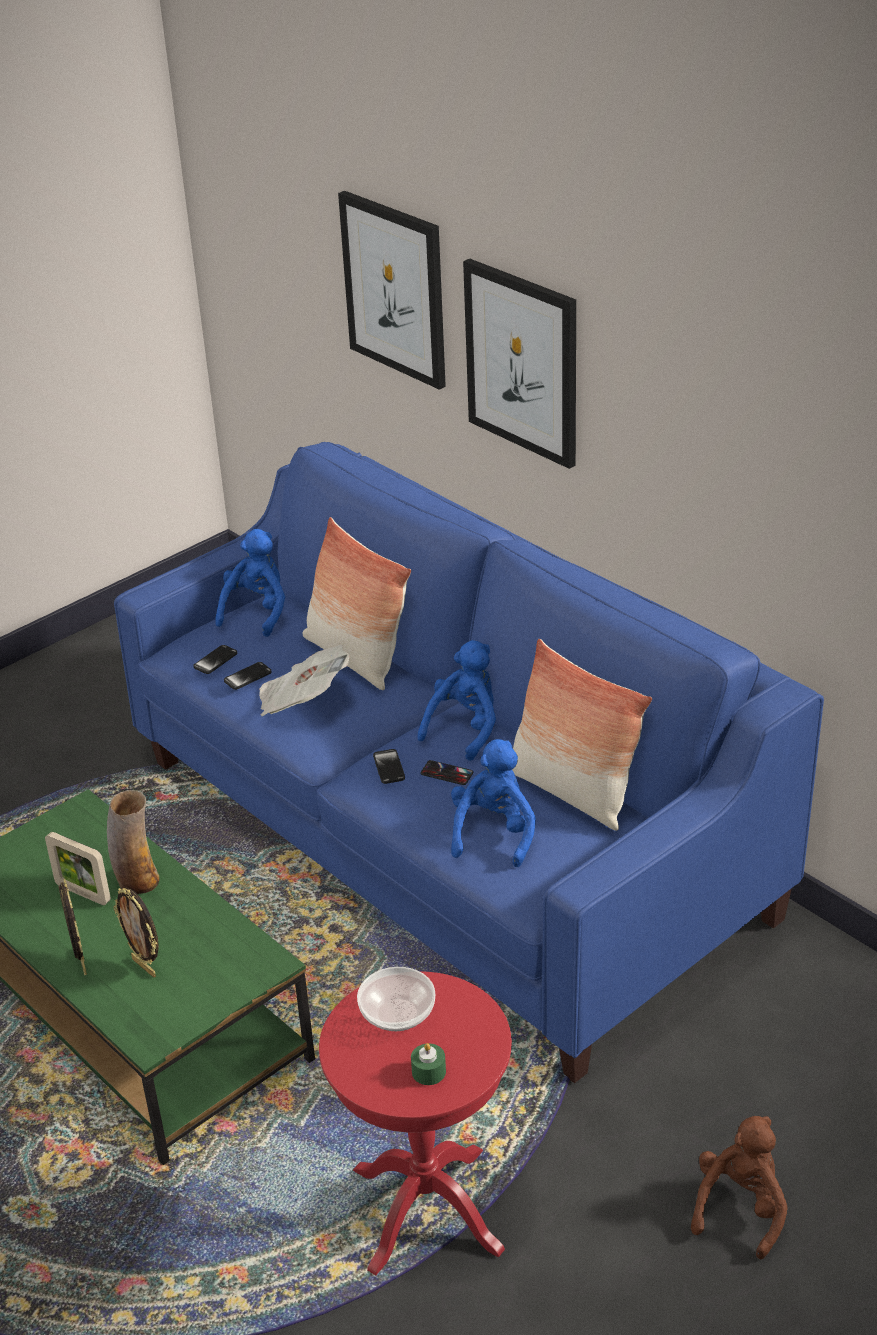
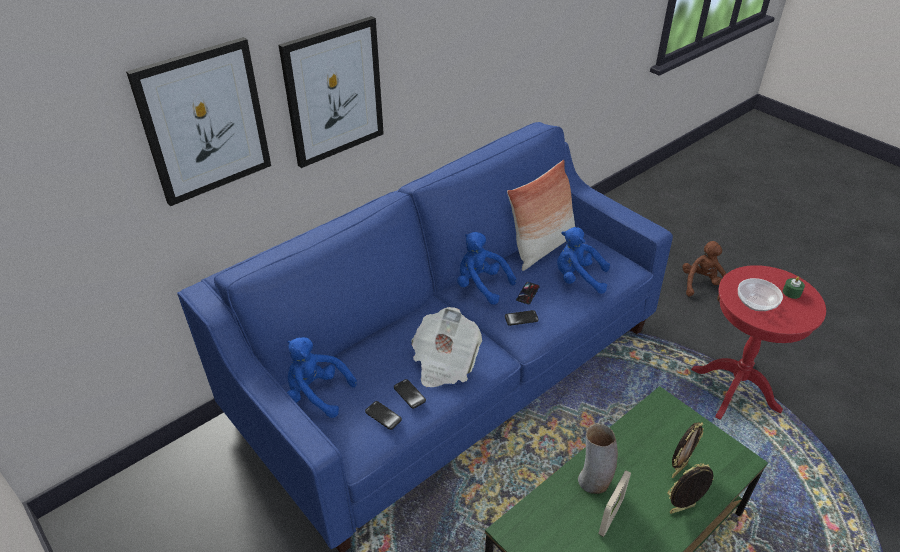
camera: 90 degrees left, 5 degrees up
(355, 657) = (392, 336): pillow -> none
(741, 1208) = (701, 285): brown plush toy -> brown plush toy turned 75 degrees clockwise

